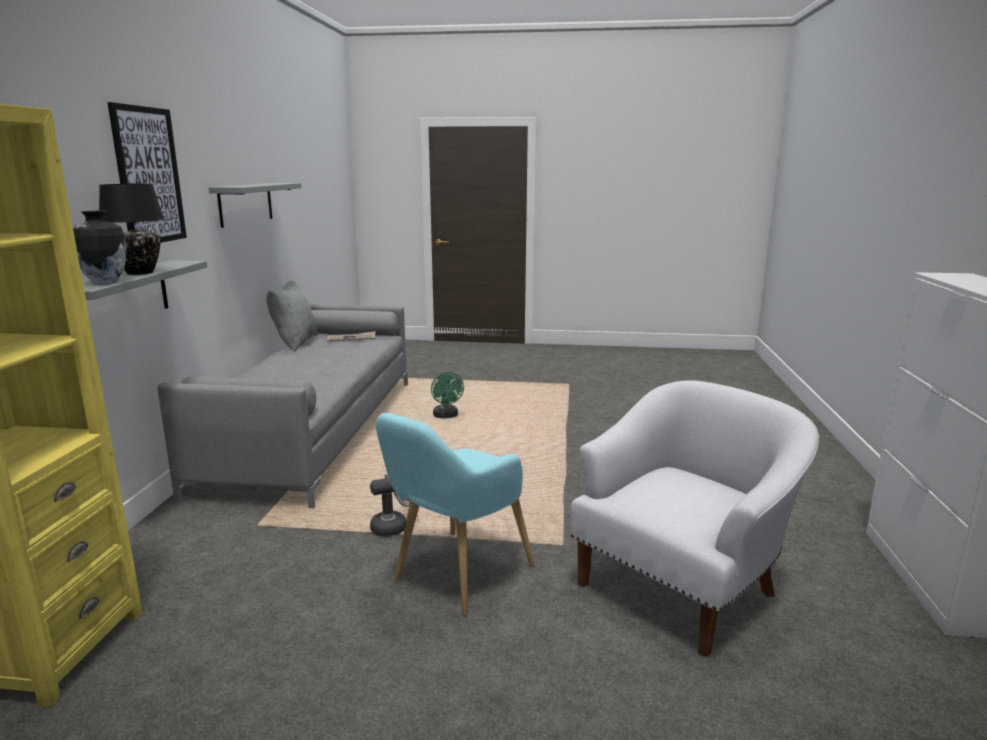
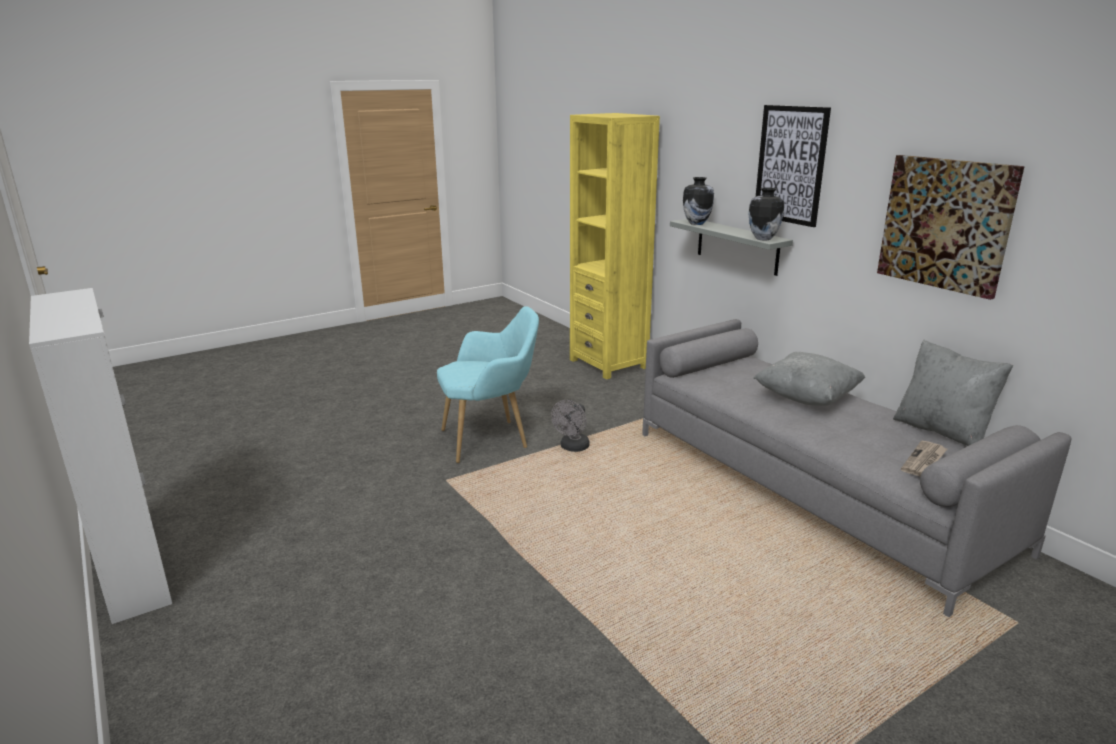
camera: 140 degrees right, 5 degrees up
(140, 273) = (726, 230): black table lamp -> none
(182, 263) = (762, 239): none -> vase
(246, 204) = (946, 224): grey shelf -> picture
(290, 370) = (807, 398): none -> grey pillow
(446, 416) = (761, 575): green fan -> none
(455, 577) = (490, 439): turquoise armchair -> turquoise armchair turned 75 degrees clockwise
(682, 587) = (343, 486): white armchair -> none

